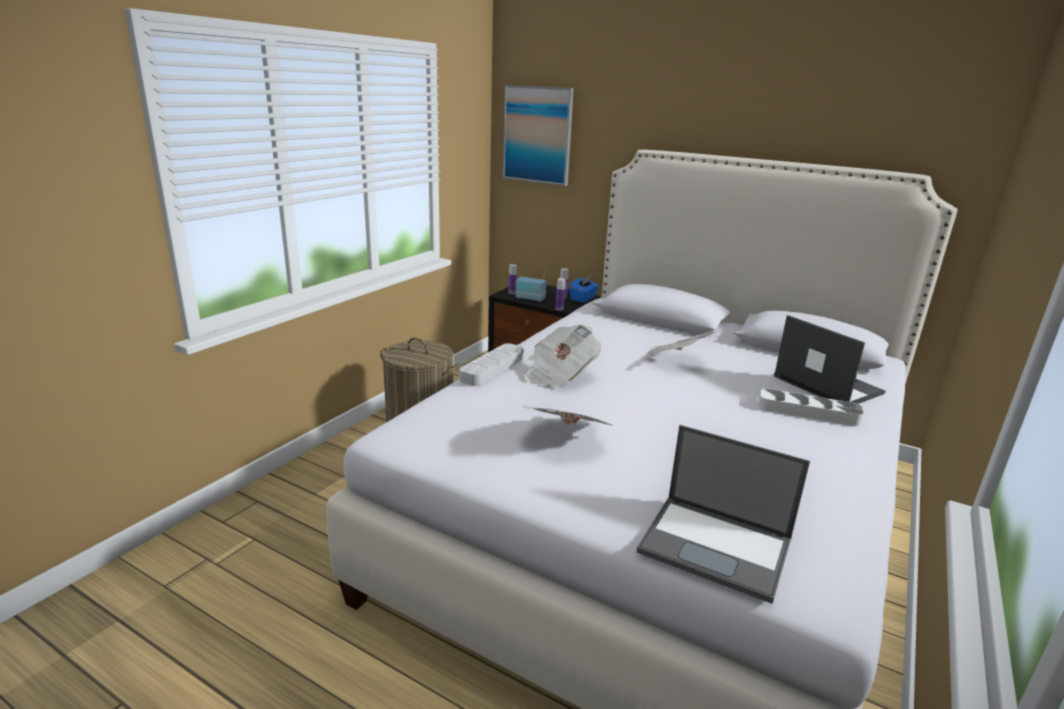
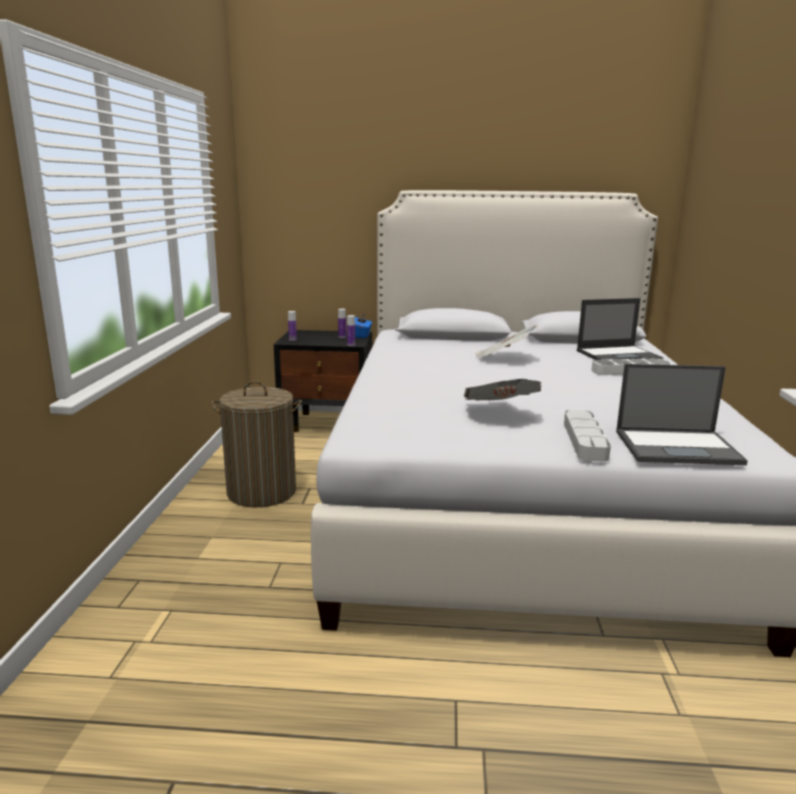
camera: 25 degrees left, 5 degrees down
(492, 368) = (371, 384): grey tray -> grey tray (585, 440)
(530, 299) = (315, 341): radio -> none
(537, 135) = (292, 185): picture -> none
(558, 374) = (431, 379): newspaper -> none
(826, 384) = (619, 355): laptop -> laptop turned 135 degrees clockwise

